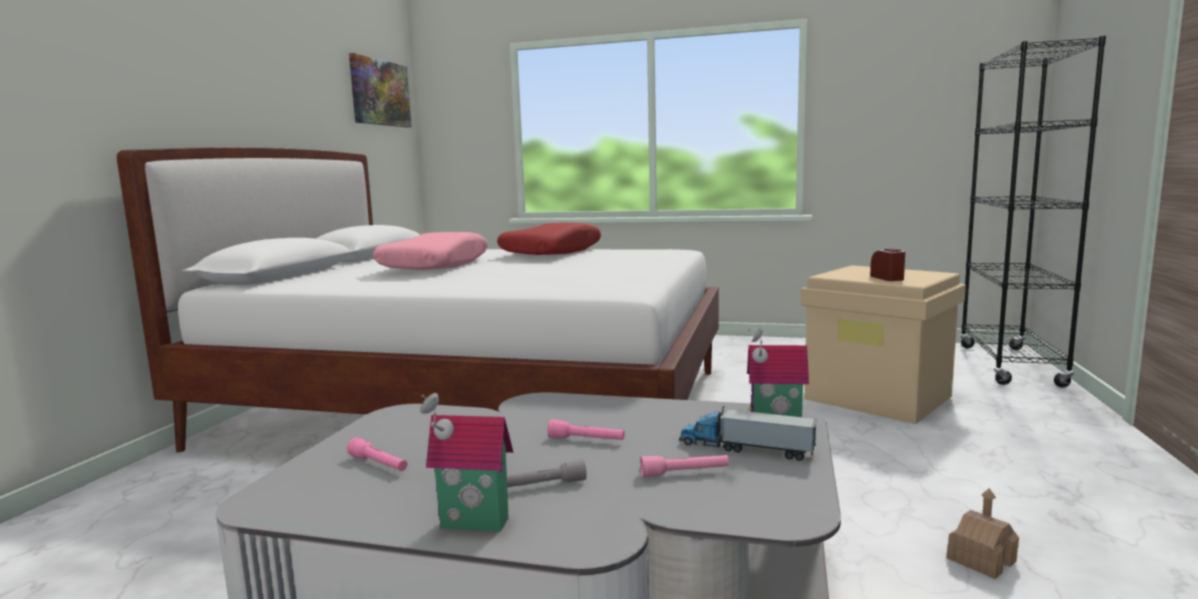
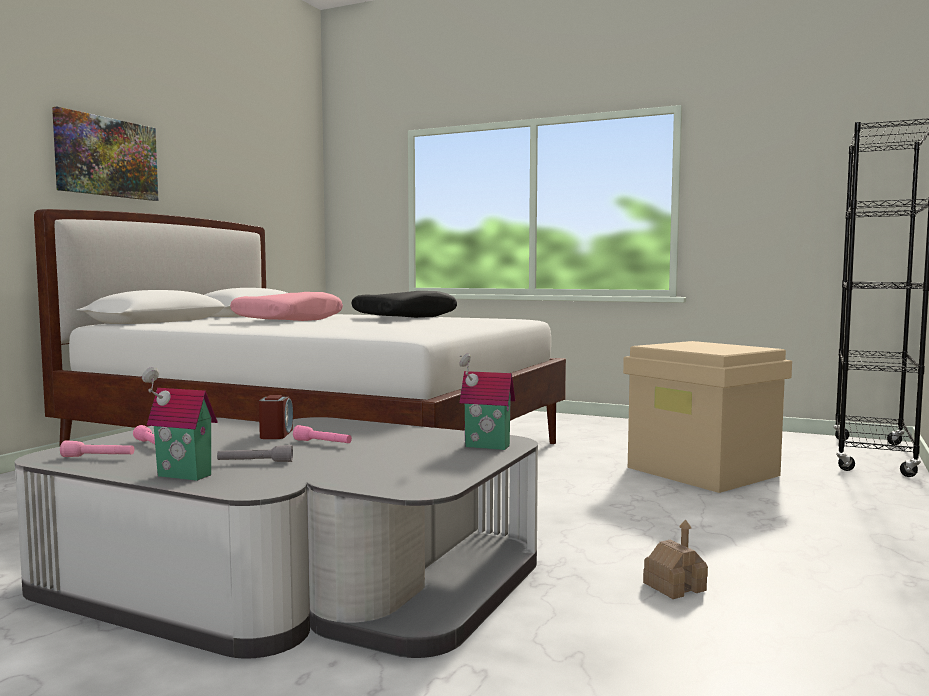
camera: 10 degrees right, 5 degrees down
(379, 93) = (287, 174): picture -> picture (106, 157)
(551, 252) = (405, 317): red pillow -> black pillow
(684, 473) = (373, 464): pink flashlight -> pink flashlight (98, 457)
(745, 448) = (443, 455): toy truck -> none
(887, 278) = (704, 349): alarm clock -> alarm clock (276, 434)

